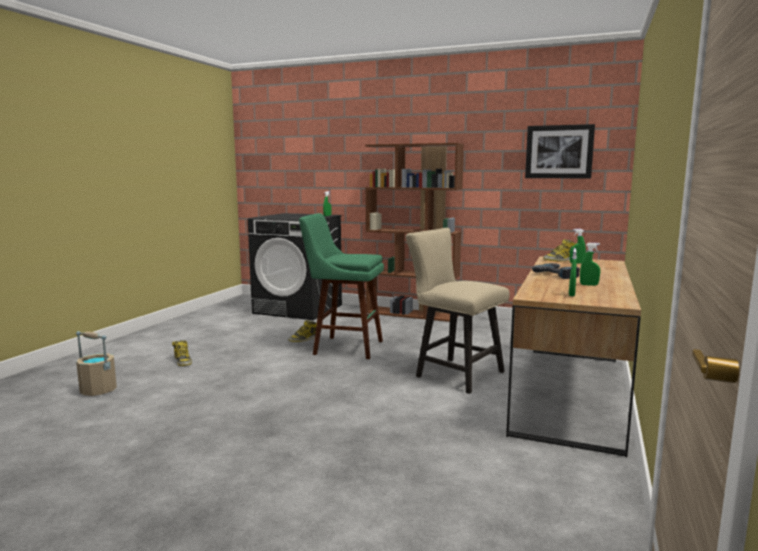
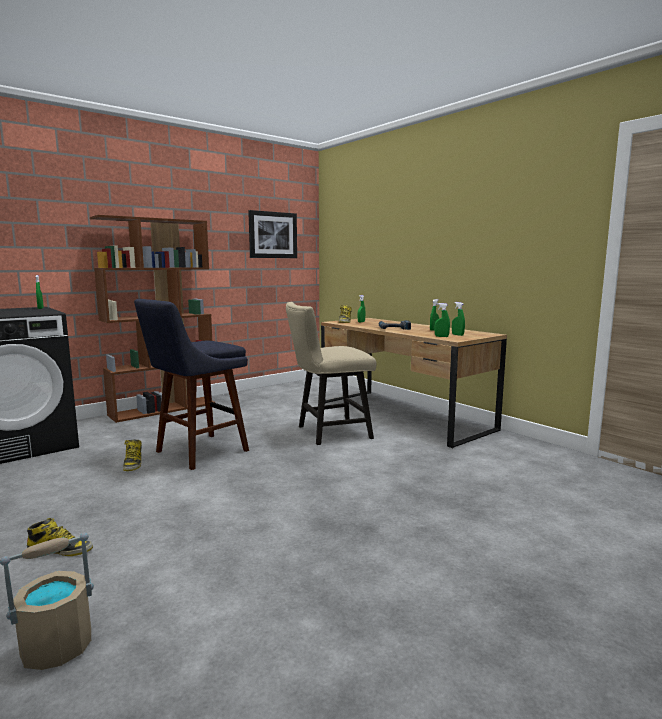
camera: 60 degrees left, 0 degrees up
(343, 347) = (197, 453): green stool -> blue stool
(539, 291) = (441, 336): none -> green spray bottle

